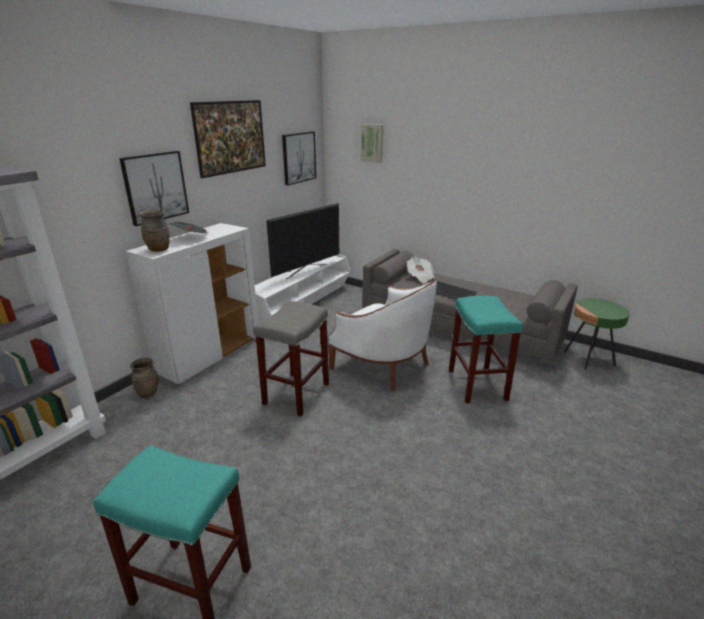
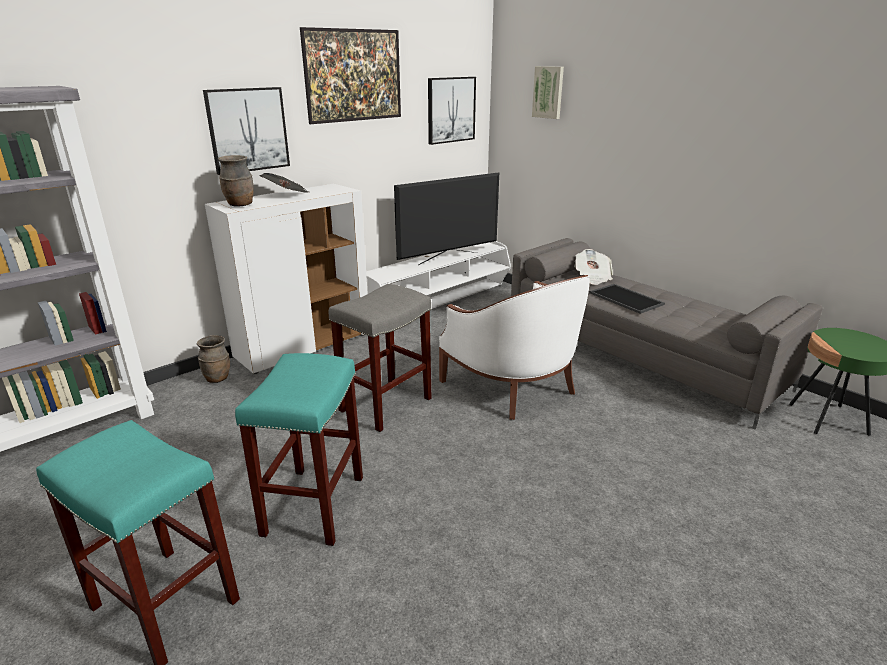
camera: 15 degrees right, 0 degrees up
(478, 385) = (635, 430): turquoise stool -> turquoise stool (314, 506)

